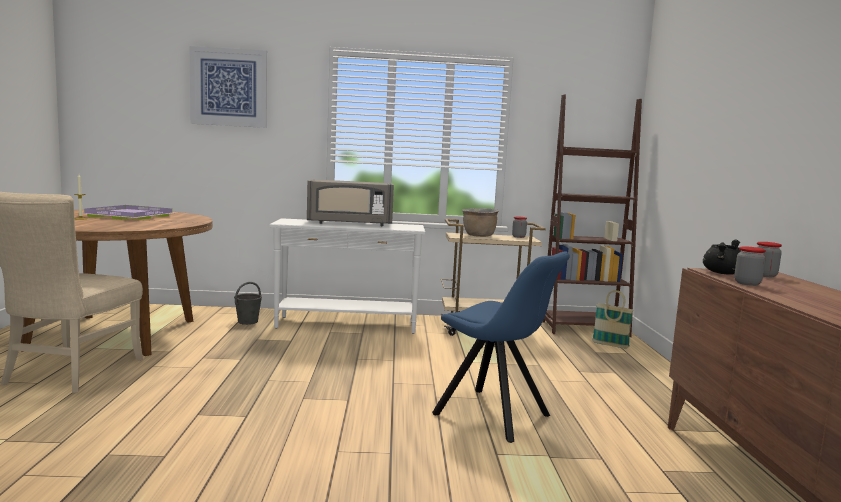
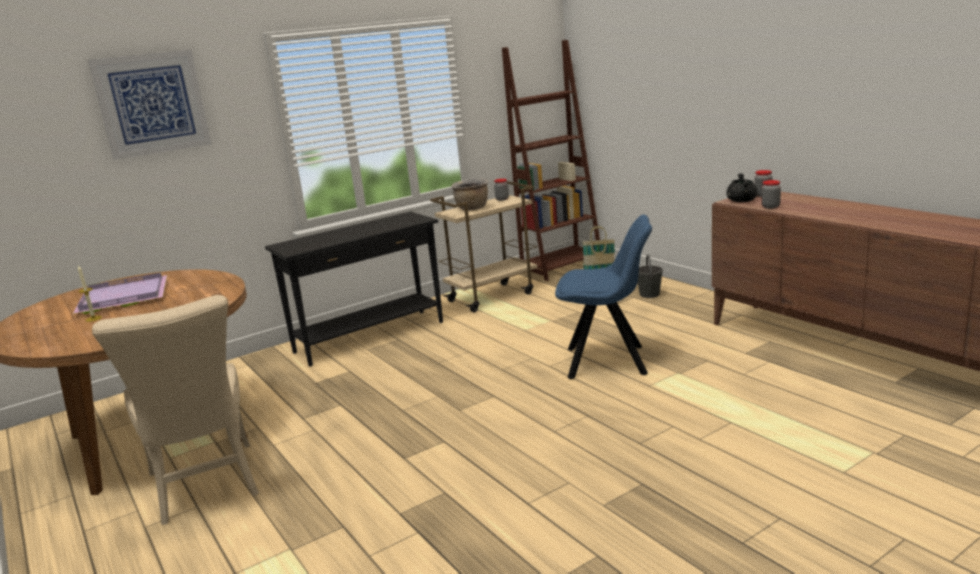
camera: 30 degrees left, 10 degrees up
(248, 321) = (269, 371): grey bucket -> grey bucket (649, 294)
(348, 325) = (370, 337): white console table -> black console table
(350, 223) = (351, 231): grey microwave -> none

